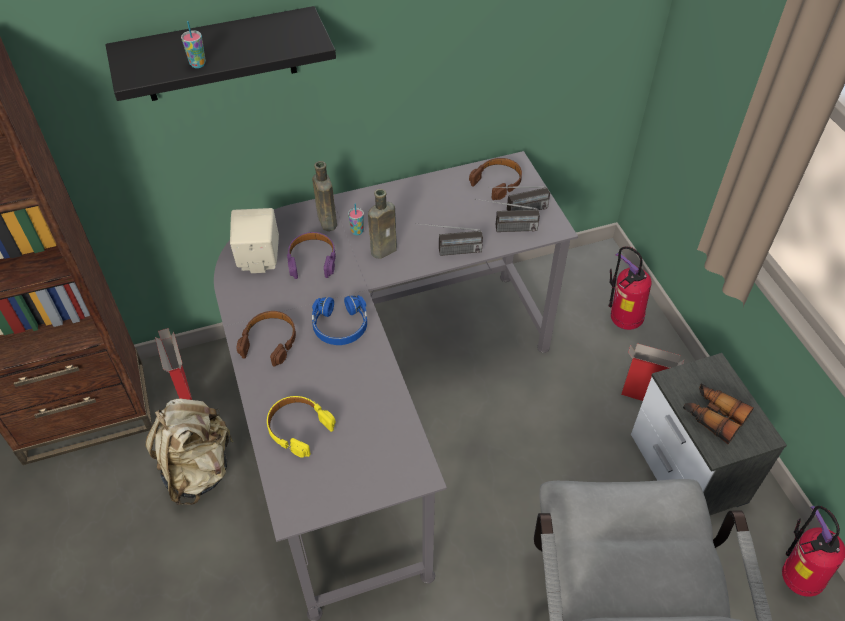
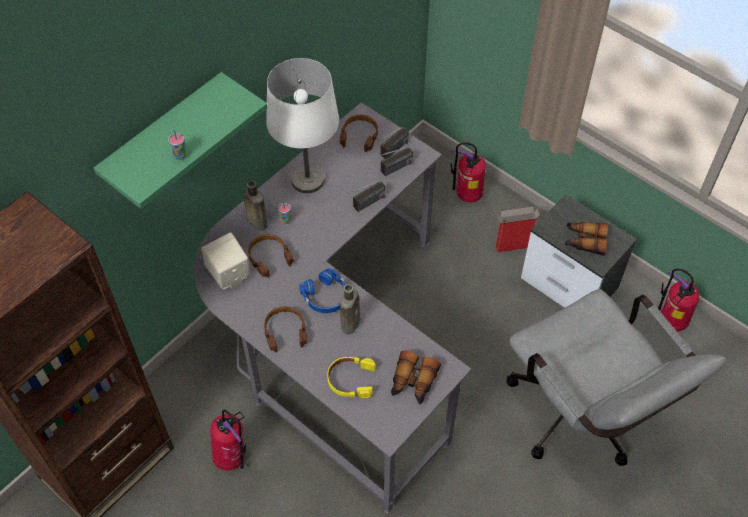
camera: 30 degrees left, 5 degrees up
(183, 389) = (175, 406): cardboard box -> none
(198, 469) = (232, 458): beige backpack -> fire extinguisher
(219, 55) = (164, 137): black shelf -> green shelf
(312, 260) = (269, 257): purple headphones -> brown headphones
(365, 467) = (413, 383): none -> binoculars
(385, 249) = (316, 224): brown bottle -> brown bottle (351, 322)
(410, 202) = (307, 179): none -> white table lamp

